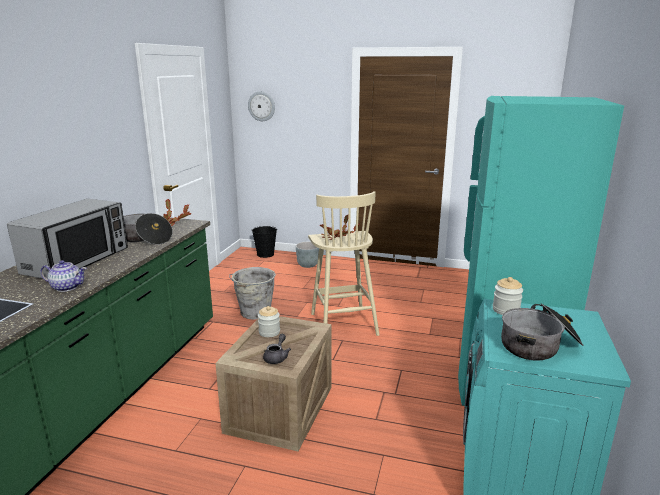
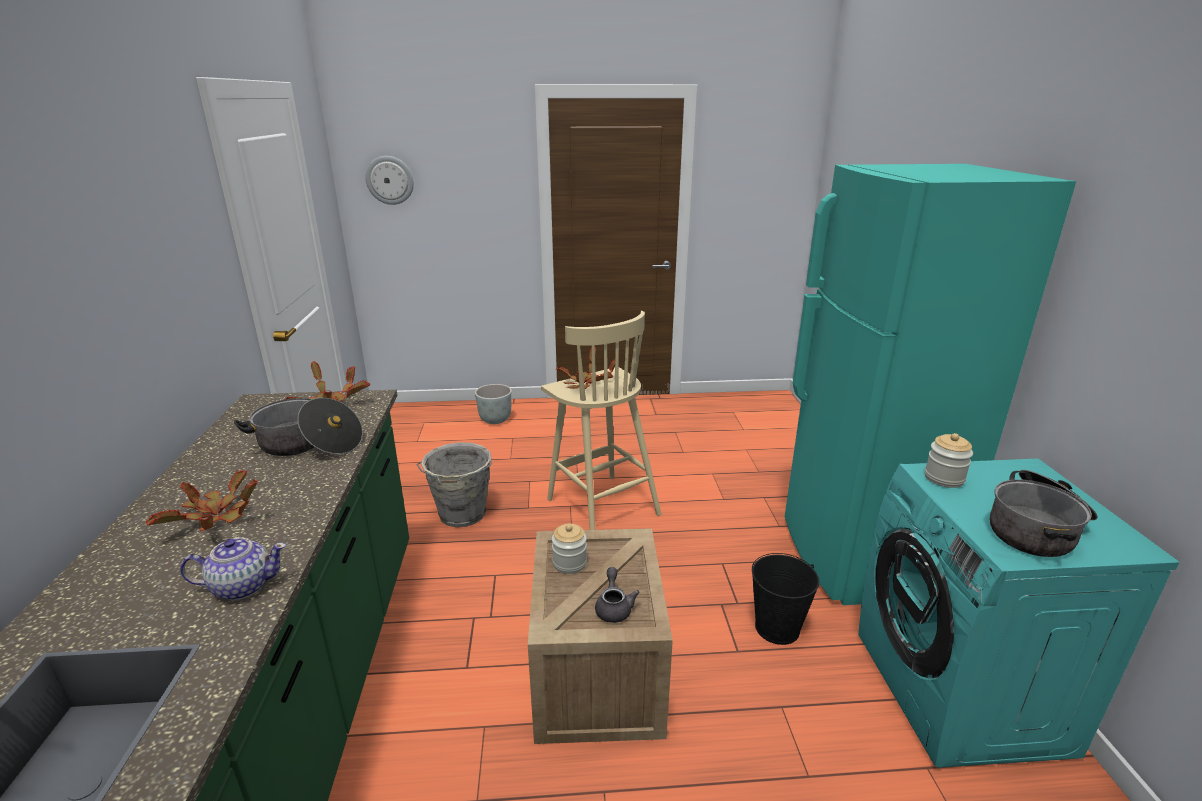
camera: 20 degrees left, 5 degrees up
(78, 261) = (215, 518): microwave -> potted plant
(265, 254) = (420, 411): black bucket -> black bucket (777, 628)

